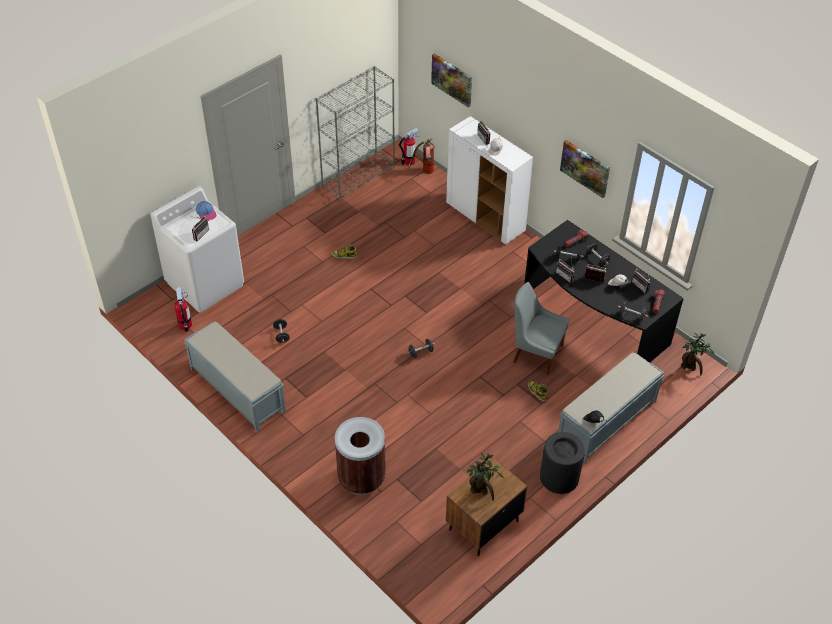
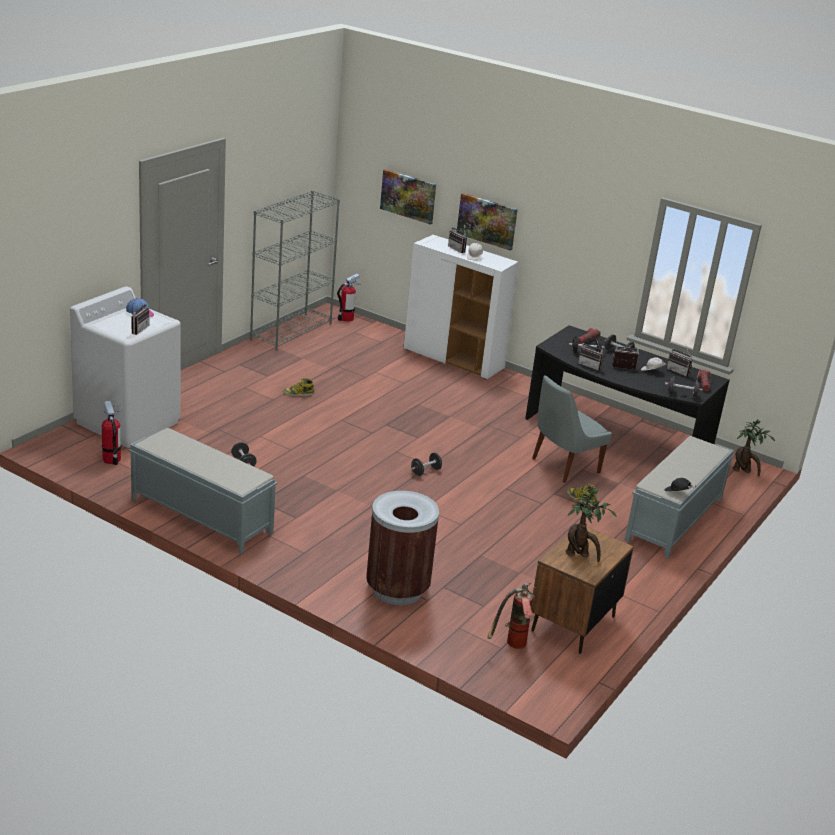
camera: 15 degrees left, 20 degrees down
(424, 172) = (368, 326): fire extinguisher -> fire extinguisher (511, 646)
(535, 353) = (563, 466): grey chair -> grey chair turned 45 degrees counterclockwise
(559, 477) = (644, 572): black trash can -> none
(585, 168) = (588, 256): picture -> picture (487, 221)

